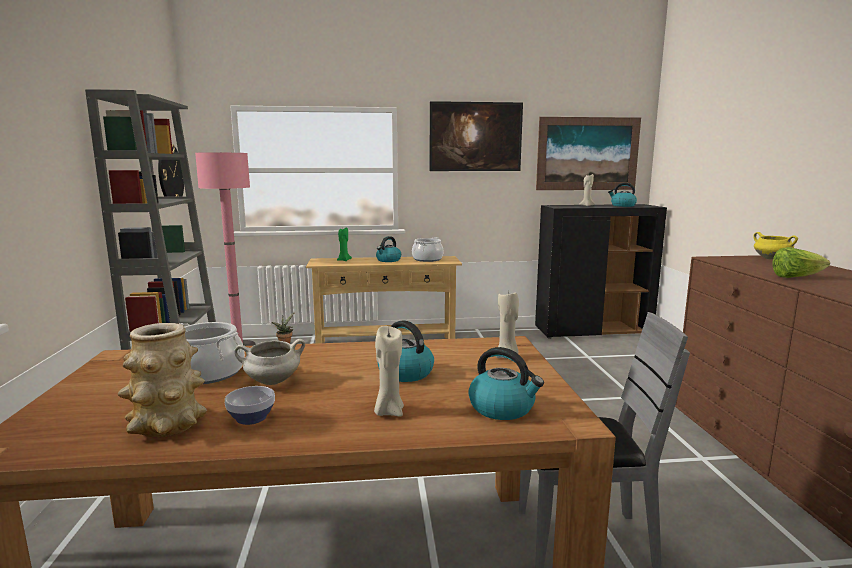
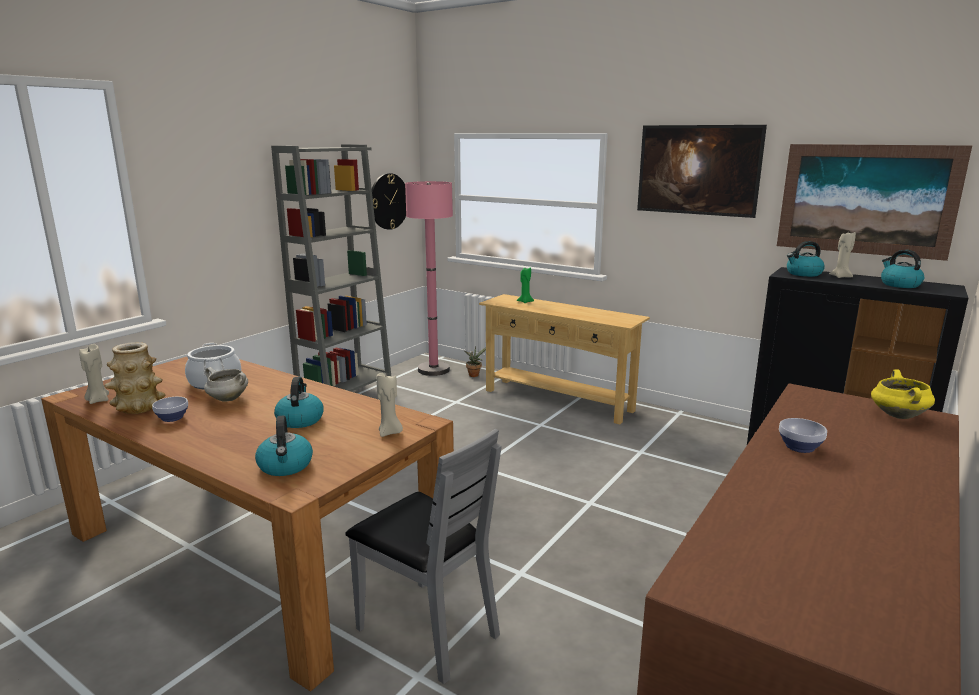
camera: 40 degrees right, 5 degrees up
(388, 260) = (565, 309): kettle -> kettle (803, 274)
(388, 412) = (230, 441): beige candle -> beige candle (98, 400)
(427, 259) = (606, 316): cooking pot -> none
(795, 277) = (799, 446): lettuce -> bowl

